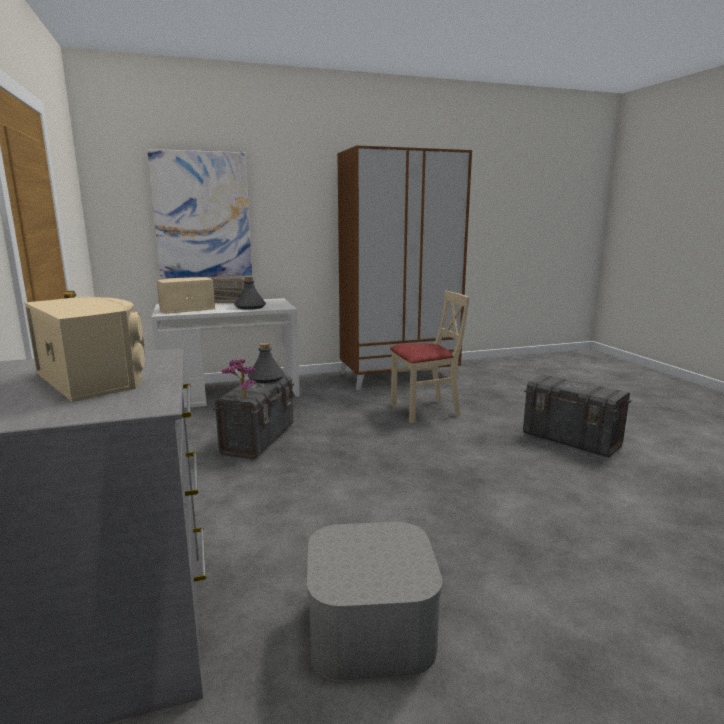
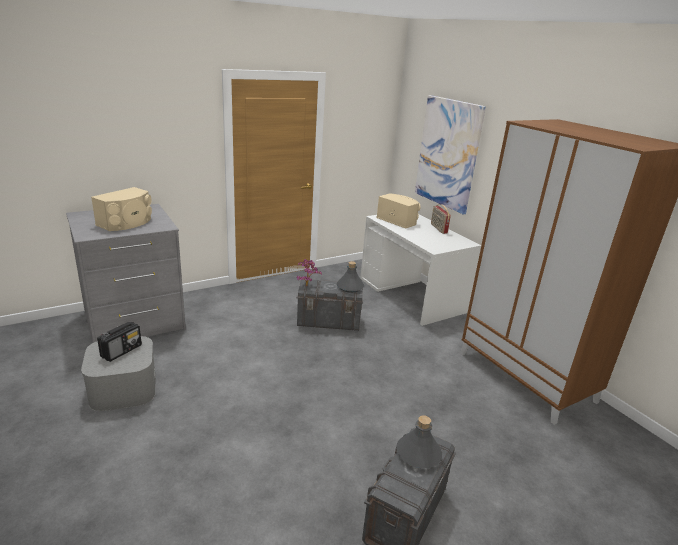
camera: 75 degrees right, 10 degrees up
(250, 307) = (424, 238): grey bottle -> grey bottle (418, 454)
(359, 555) = (122, 351): none -> radio
(425, 410) = (430, 399): beige chair -> none

